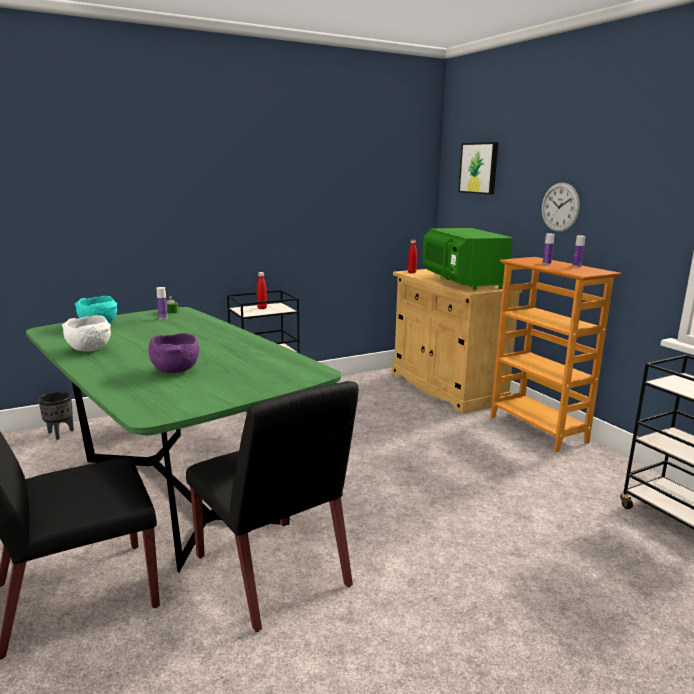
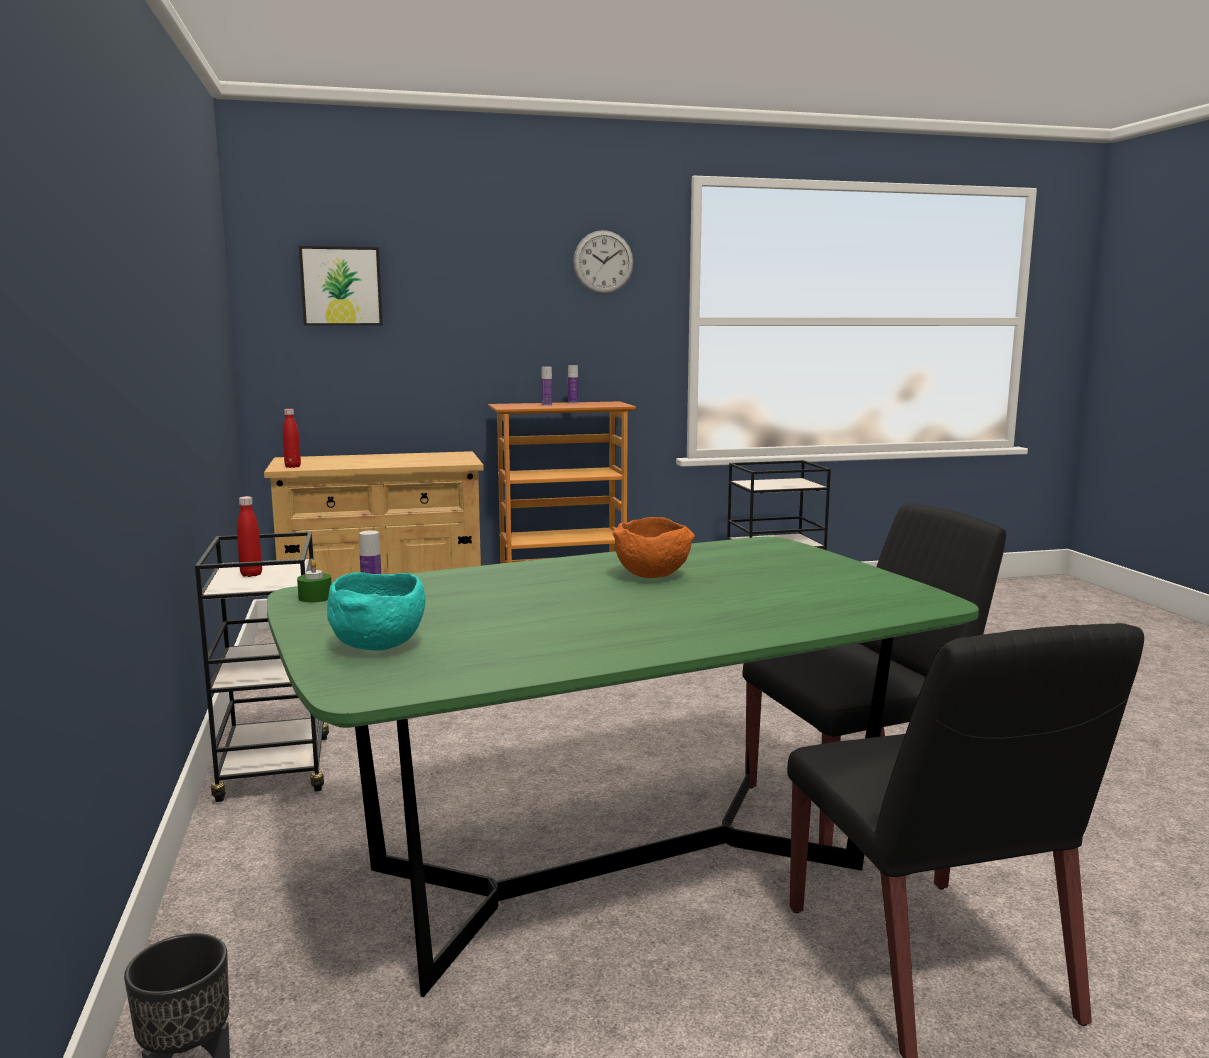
camera: 75 degrees left, 5 degrees down
(91, 350) = (589, 643): white bowl -> none
(175, 370) = (742, 594): purple bowl -> none
(215, 352) = (653, 576): none -> orange bowl
(462, 282) = (401, 459): green microwave -> none
(560, 207) = (512, 335): wall clock -> wall clock (603, 262)

